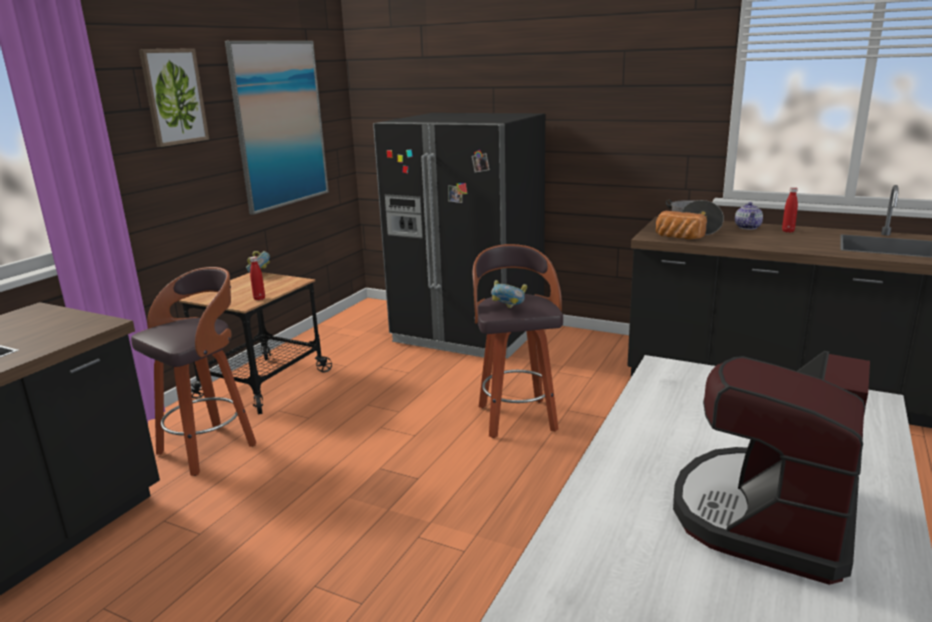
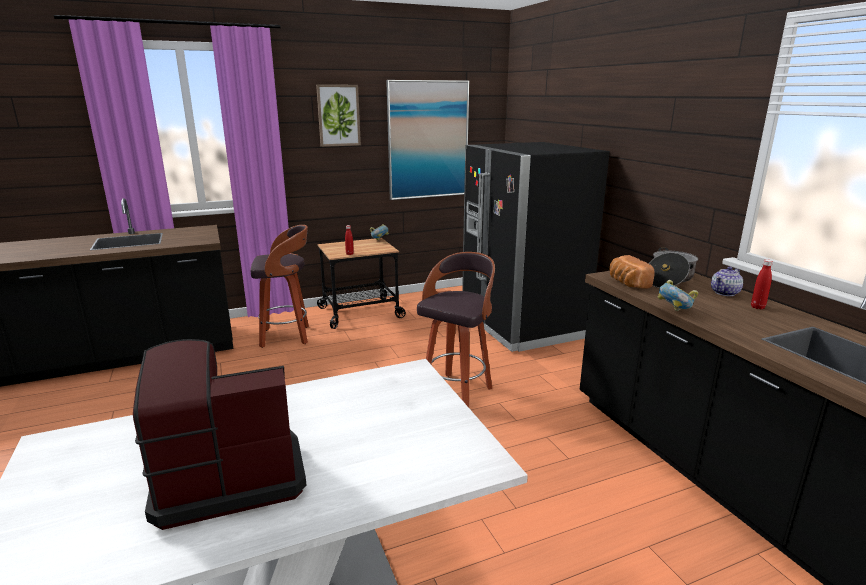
camera: 40 degrees right, 0 degrees up
(508, 309) = (441, 301): bowl -> bowl (674, 311)

